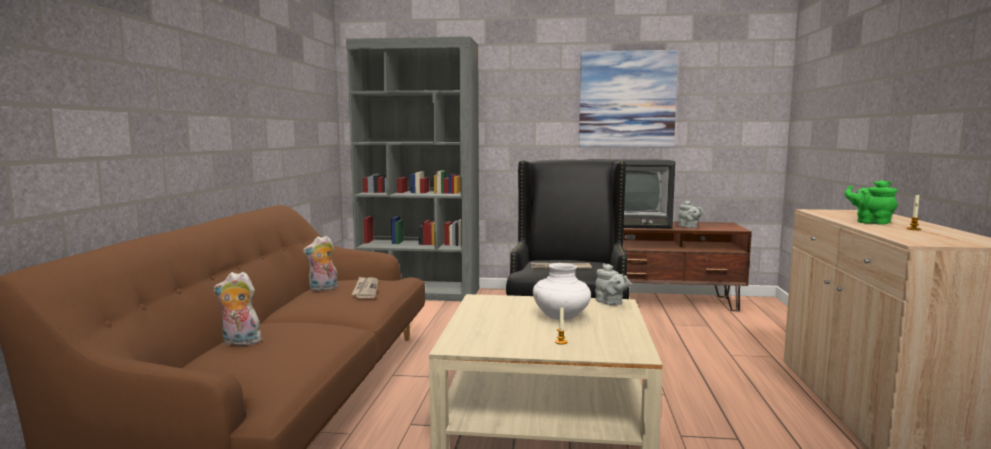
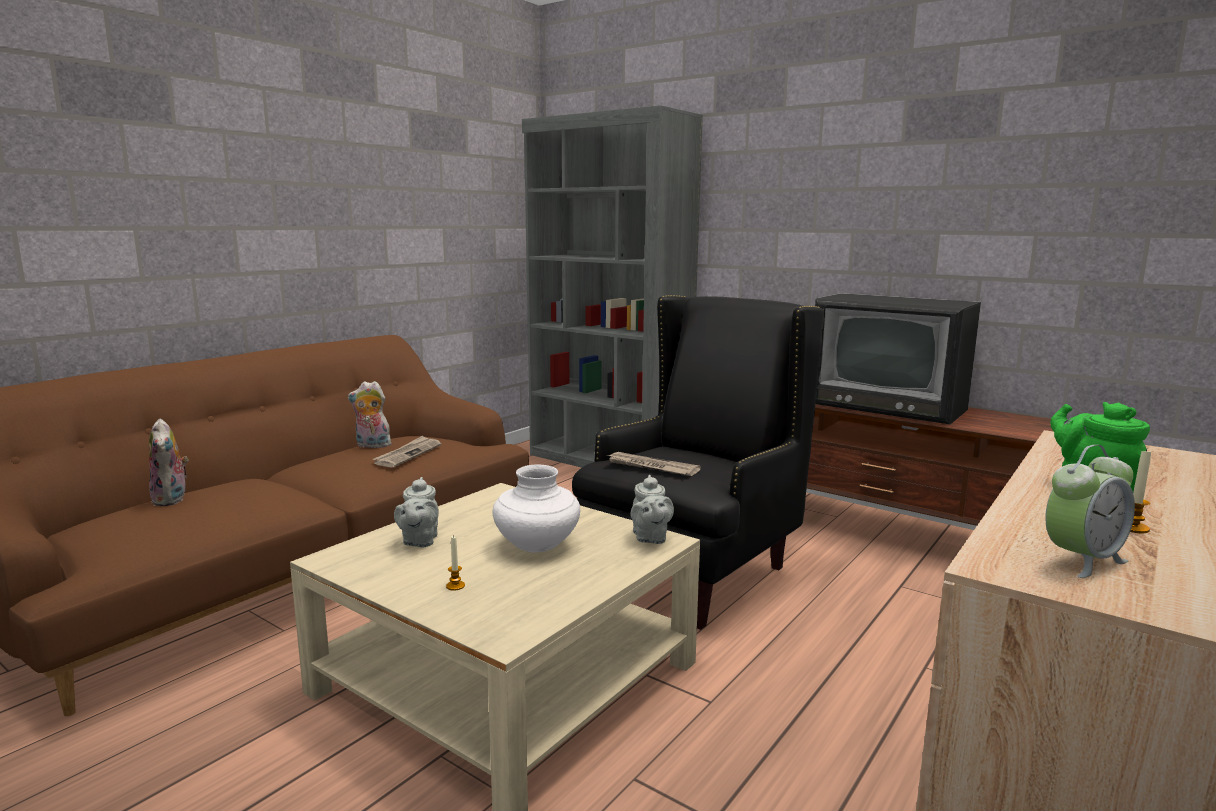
camera: 30 degrees right, 5 degrees up
(239, 343) = (172, 499): plush toy -> plush toy turned 150 degrees counterclockwise
(627, 99) = (923, 195): picture -> none
(689, 227) = (989, 425): grey teapot -> grey teapot (419, 541)
(929, 238) = (1082, 560): none -> alarm clock

